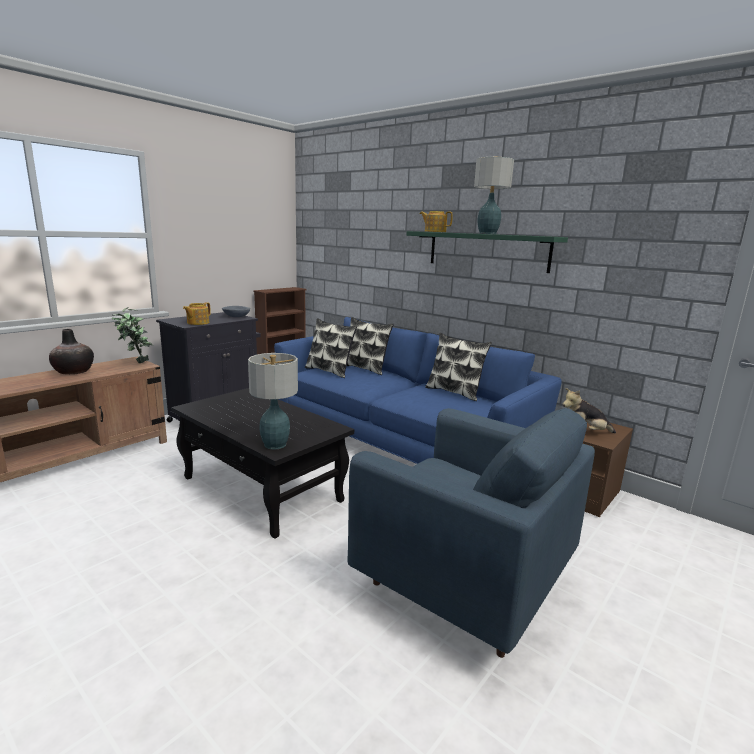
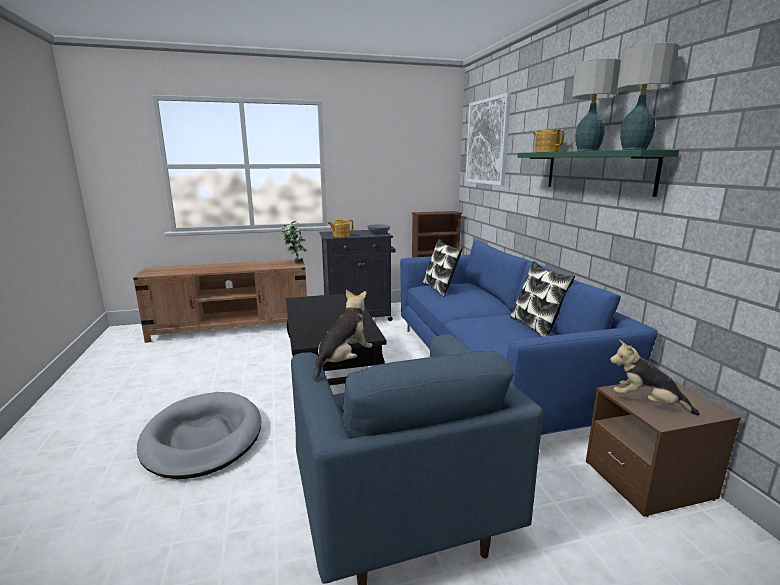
camera: 35 degrees right, 0 degrees up
(74, 372) = (251, 264): vase -> none
(182, 602) = (203, 438): none -> grey dog bed
(275, 445) = (309, 338): table lamp -> table lamp (635, 149)
(340, 216) = (487, 142): none -> picture
(365, 368) = (476, 291): pillow -> none
(413, 450) = (343, 361): none -> plush toy

